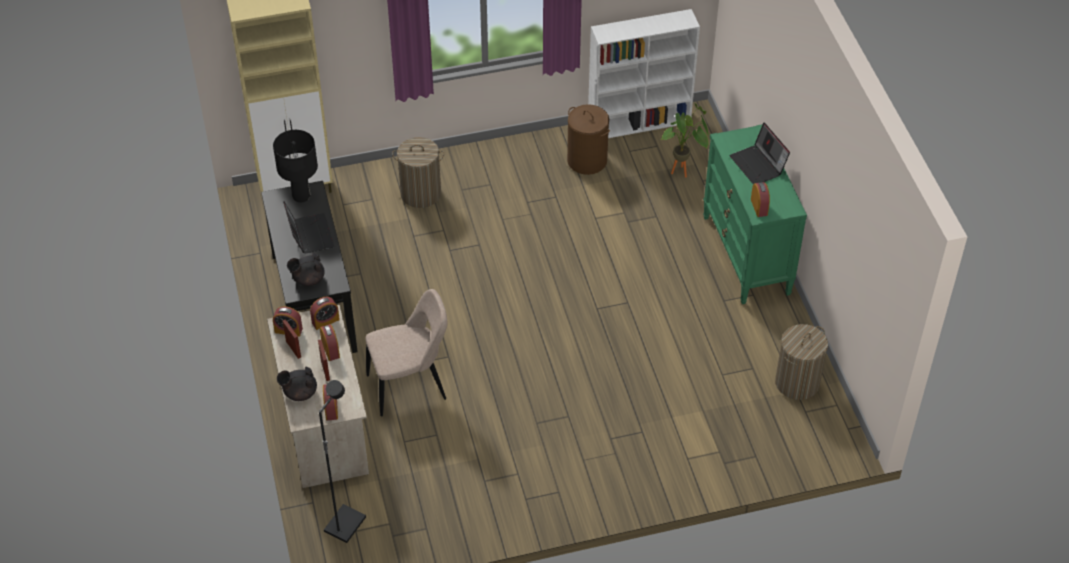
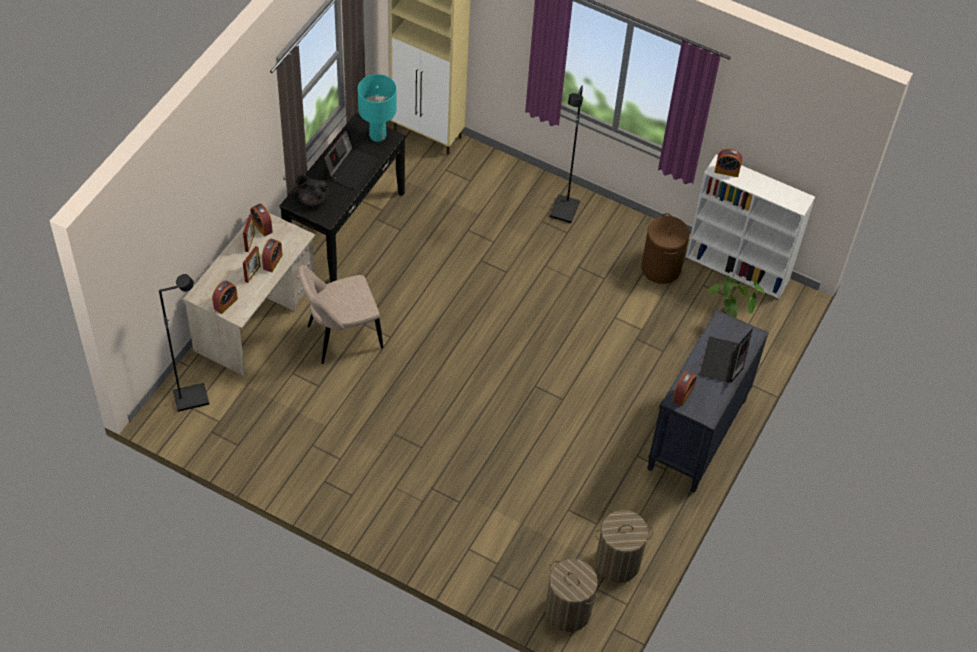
camera: 40 degrees right, 5 degrees up
(299, 392) = (219, 276): black teapot -> none
(301, 196) = (377, 136): black table lamp -> turquoise table lamp
(325, 321) = (292, 239): alarm clock -> alarm clock (726, 171)
(410, 386) = (341, 337): beige chair -> beige chair turned 135 degrees clockwise
(421, 193) = (509, 202): laundry basket -> laundry basket (568, 611)
(470, 170) = (565, 210): none -> black floor lamp
(746, 255) = (697, 435): green dresser -> black dresser

